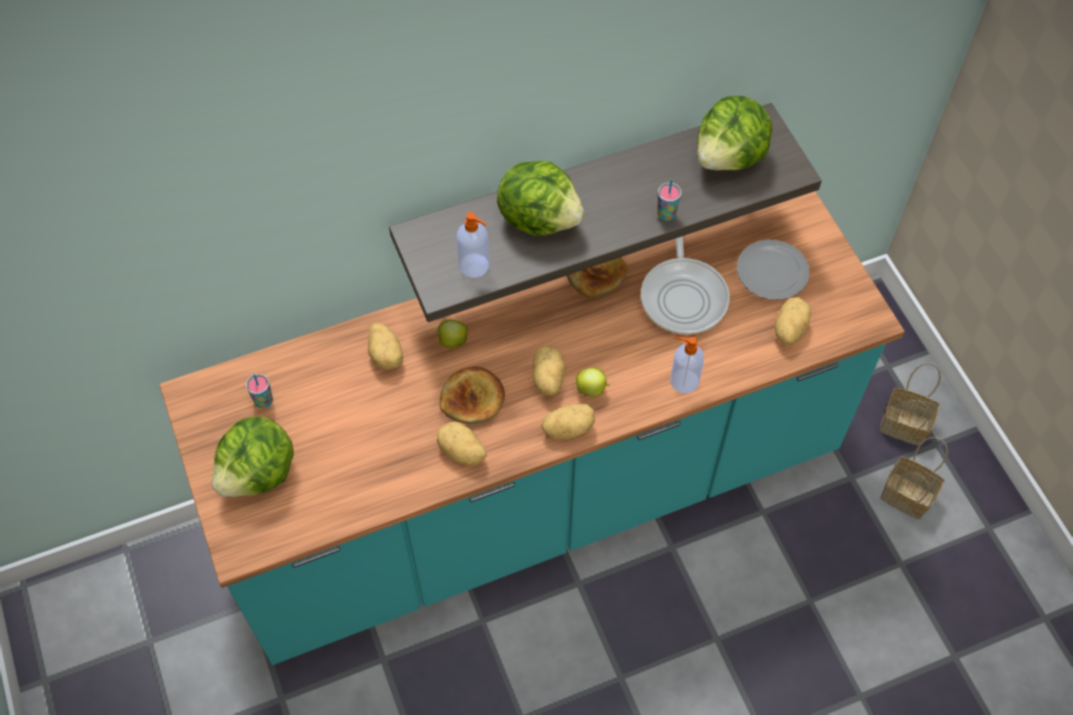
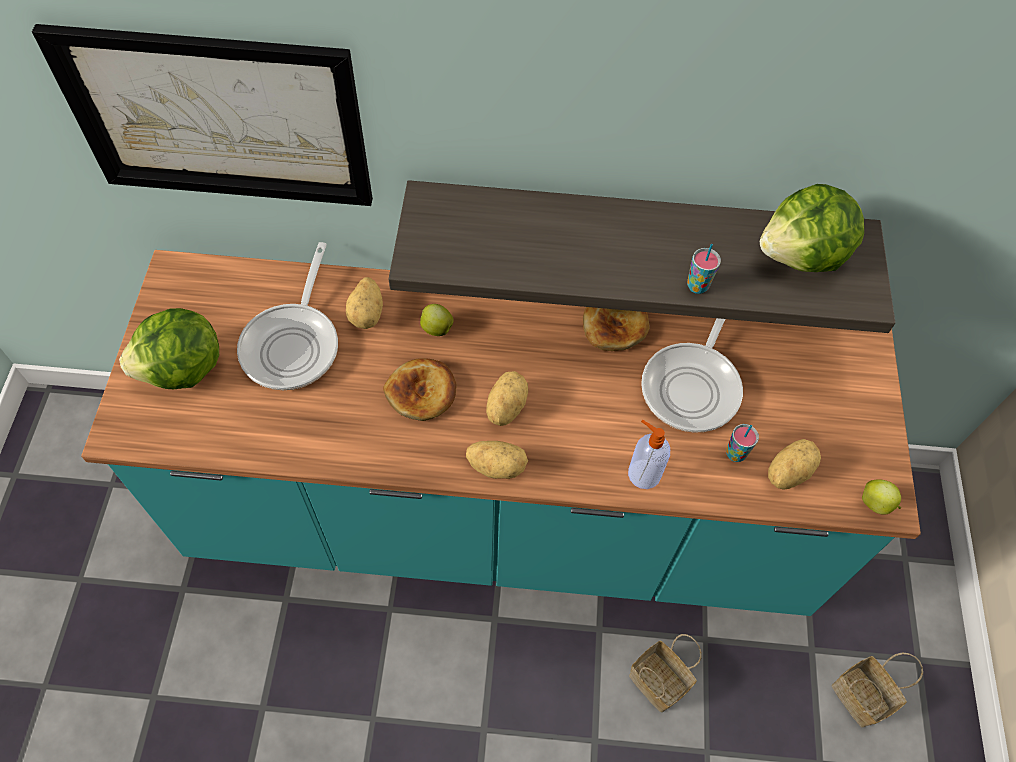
camera: 25 degrees right, 0 degrees up
(222, 241) = (219, 118): none -> picture
(264, 401) = (231, 306): cup -> cup (735, 454)
(340, 408) = (294, 343): none -> frying pan
(462, 452) = (378, 440): potato -> none
(475, 266) = (466, 253): soap dispenser -> none
(539, 218) = (561, 233): lettuce -> none
(592, 389) = (544, 438): apple -> apple (876, 503)
(771, 271) = (801, 402): plate -> none
(906, 425) = (894, 625): basket -> basket (660, 682)

